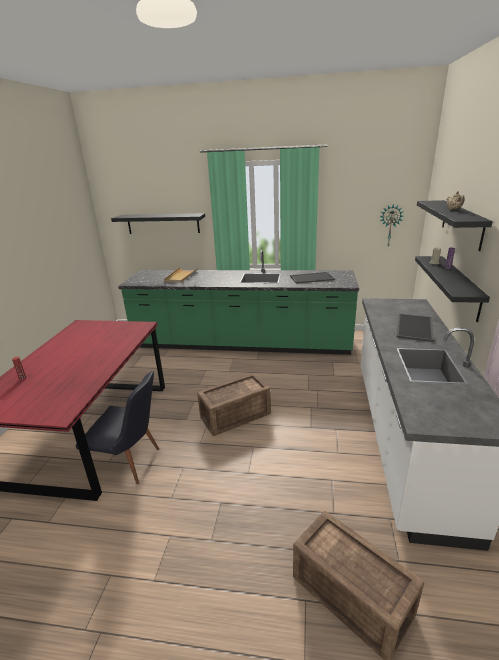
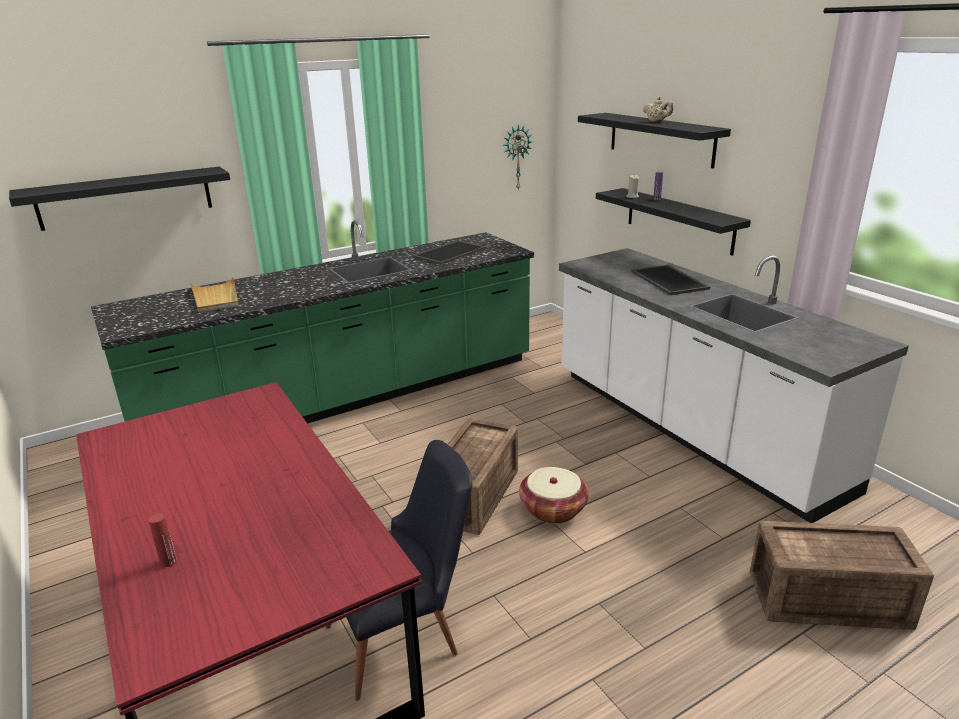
camera: 40 degrees left, 0 degrees up
(262, 442) = (553, 509): none -> basket

